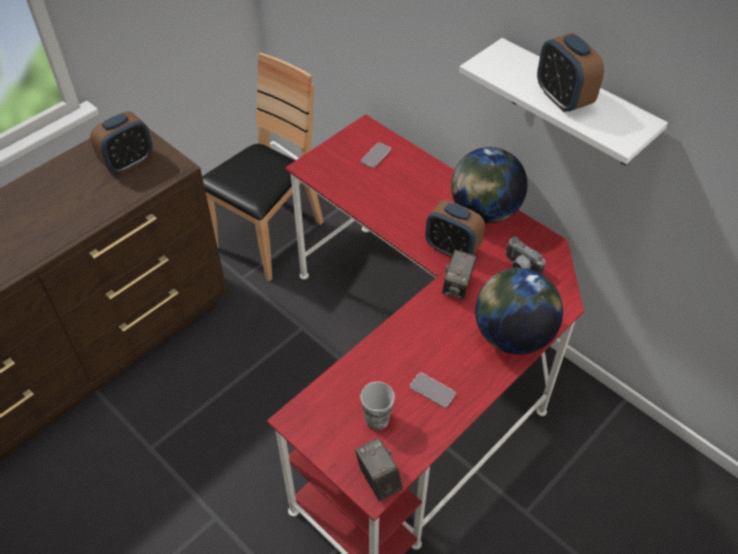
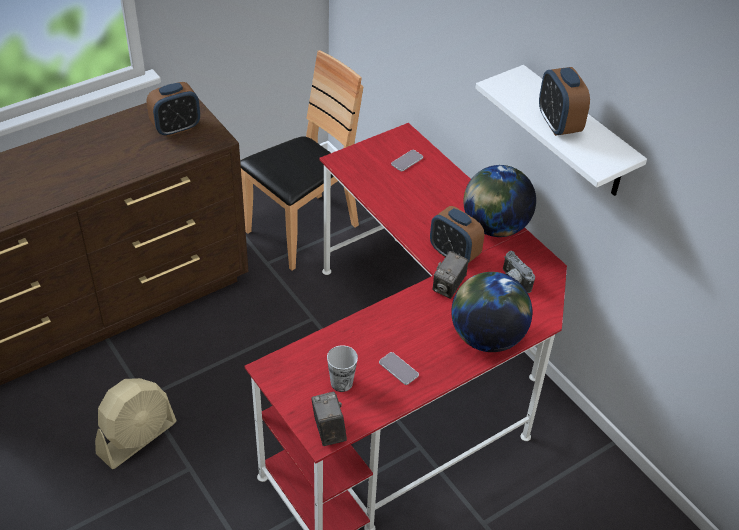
camera: 10 degrees right, 5 degrees down
(153, 495) = (137, 438): none -> beige fan

